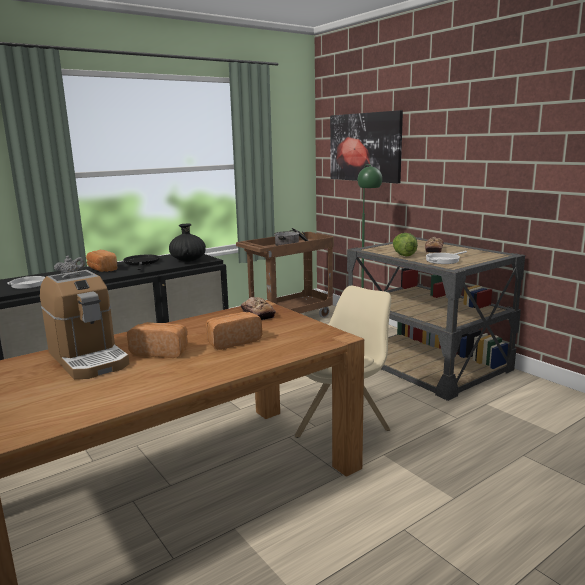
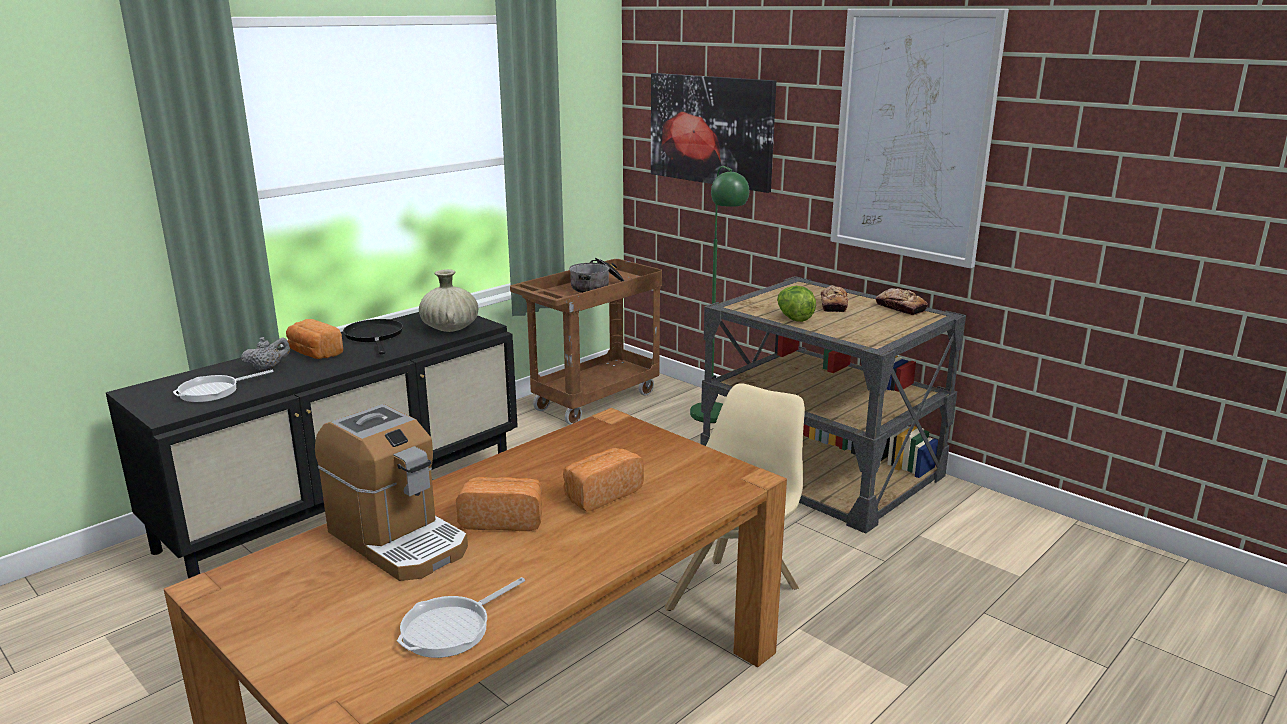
camera: 10 degrees left, 5 degrees up
(188, 260) = (450, 329): black vase -> beige vase
(257, 314) = (612, 438): bread -> bread (900, 308)
(444, 260) = (857, 328): frying pan -> frying pan (451, 628)
(487, 136) = (912, 136): none -> picture

